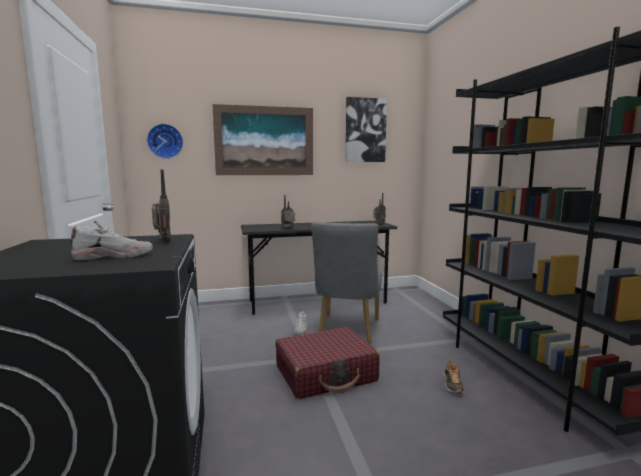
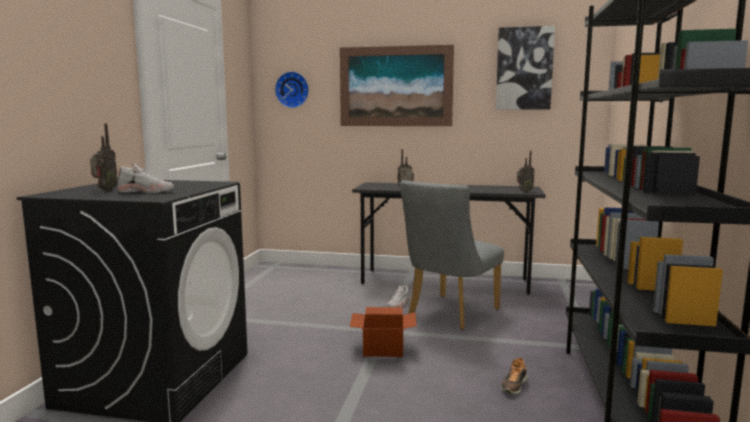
camera: 25 degrees right, 0 degrees up
(163, 242) = (199, 186): radio -> radio (104, 190)
(326, 374) = (384, 347): red suitcase -> cardboard box

